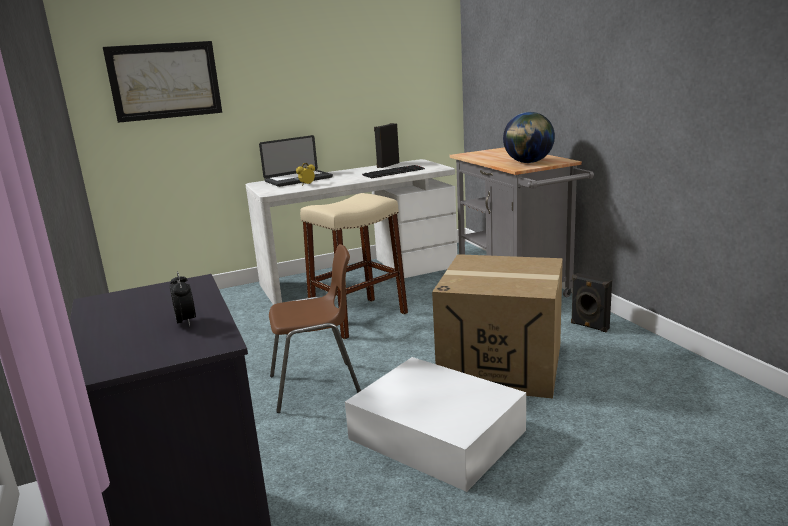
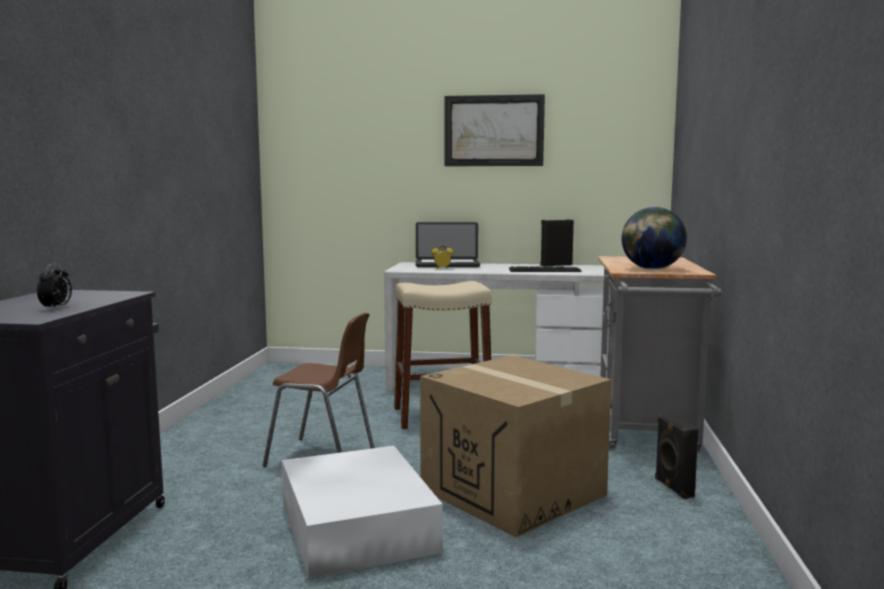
camera: 30 degrees right, 10 degrees down
(165, 81) = (342, 156): picture -> picture (494, 131)

